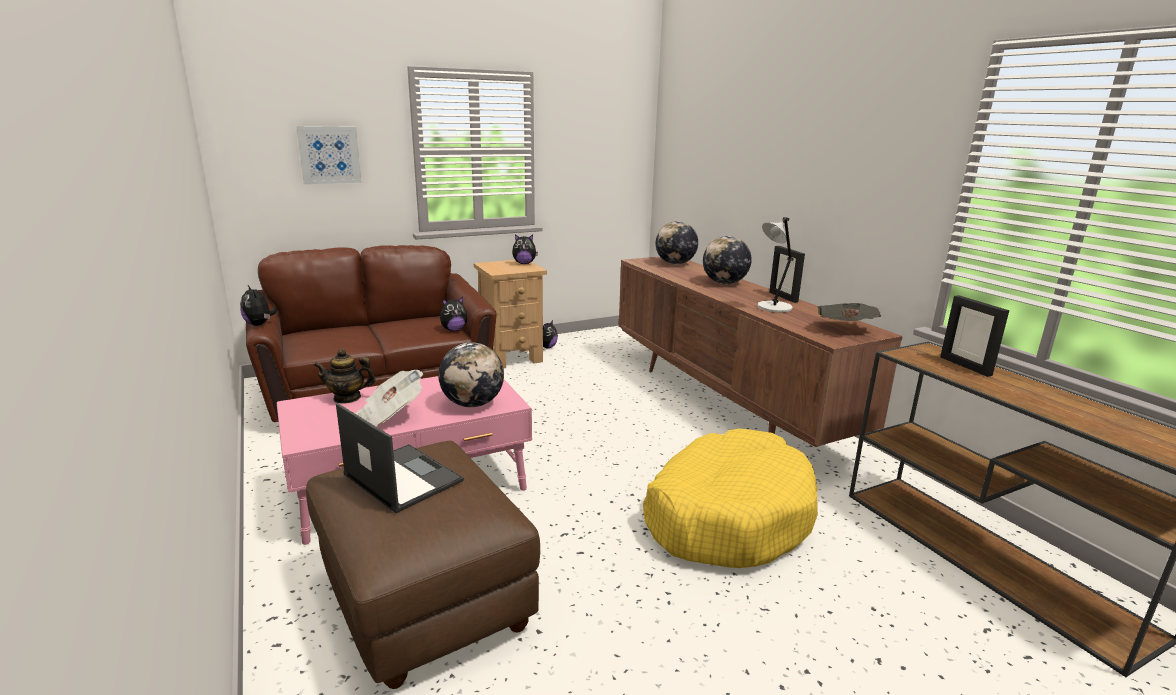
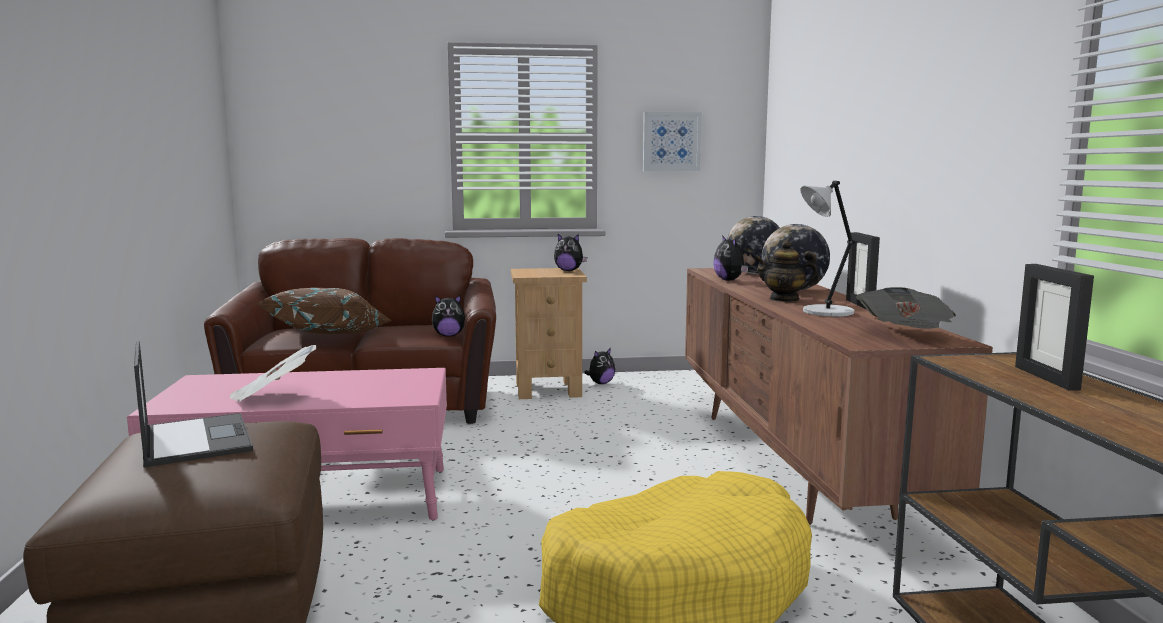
camera: 20 degrees right, 10 degrees down
(259, 324) = (228, 307): plush toy -> plush toy (730, 280)
(329, 155) = (356, 139): picture -> picture (671, 141)
(347, 398) = (254, 378): teapot -> teapot (784, 299)
(353, 339) = (330, 336): none -> brown pillow
(473, 404) = (376, 395): globe -> none

